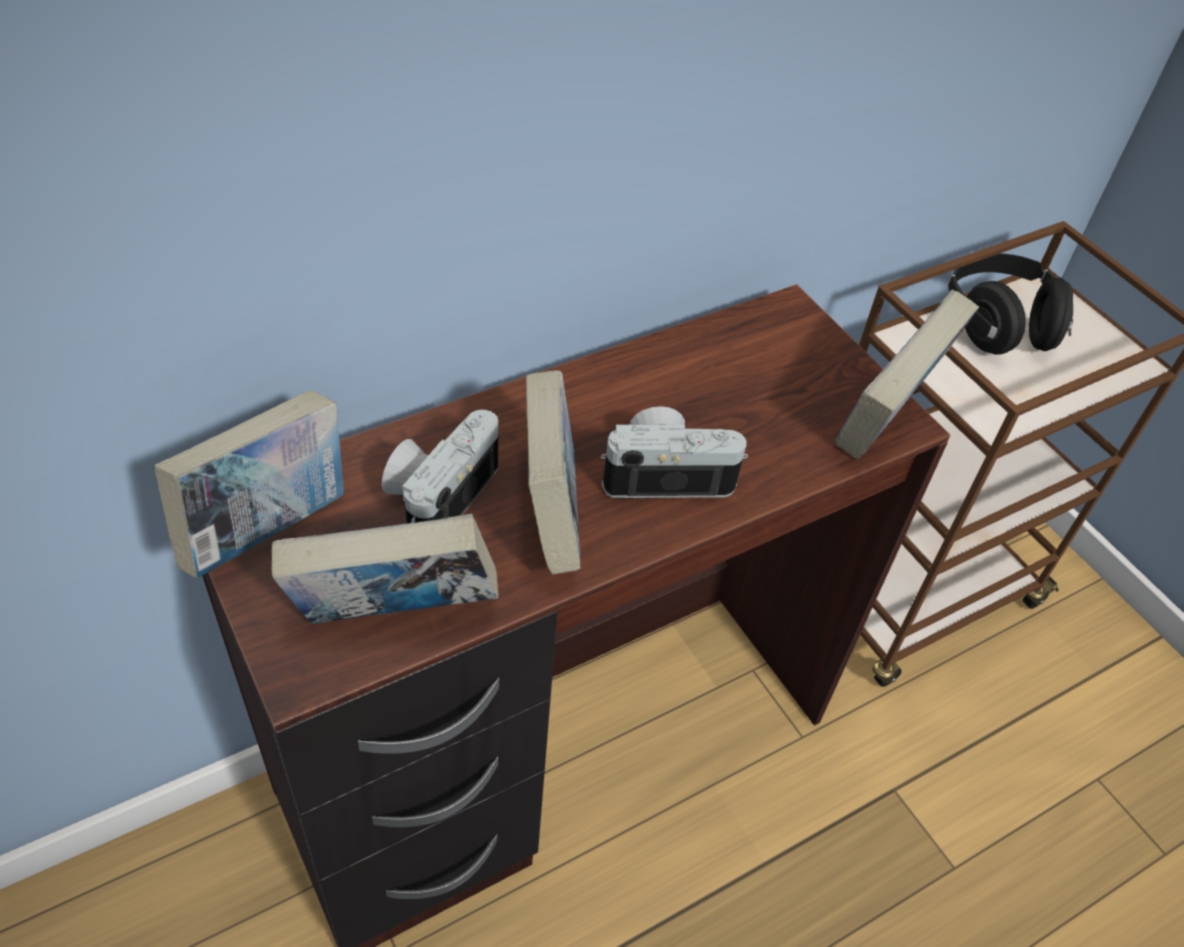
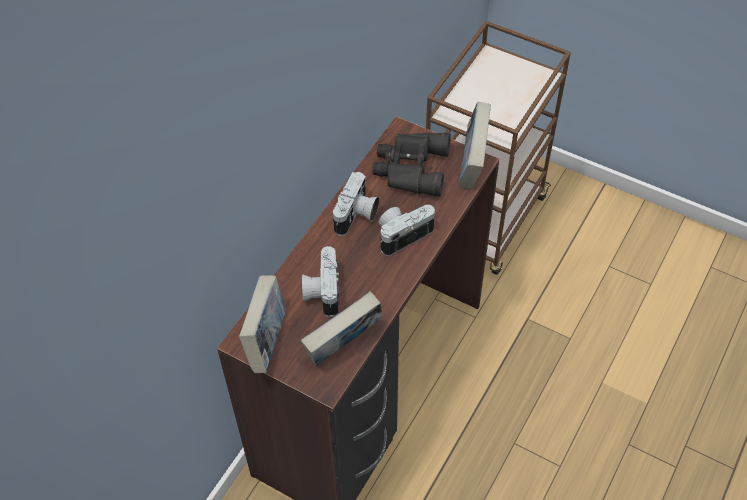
camera: 25 degrees left, 5 degrees up
(550, 515) = (371, 275): book -> none
(606, 403) = (357, 215): none -> camera
(762, 373) = (410, 168): none -> black binoculars
(998, 325) = (481, 86): black headphones -> none

